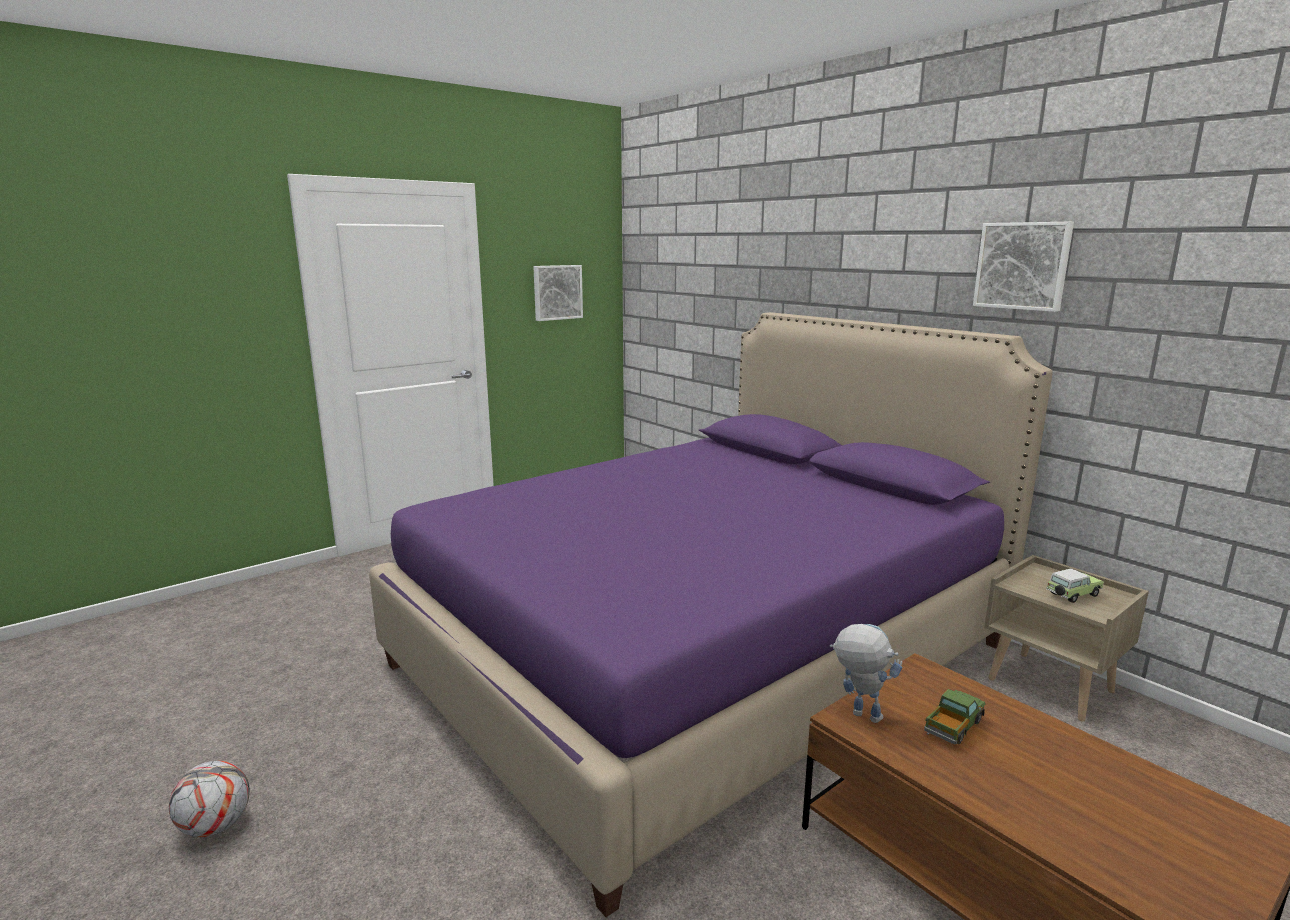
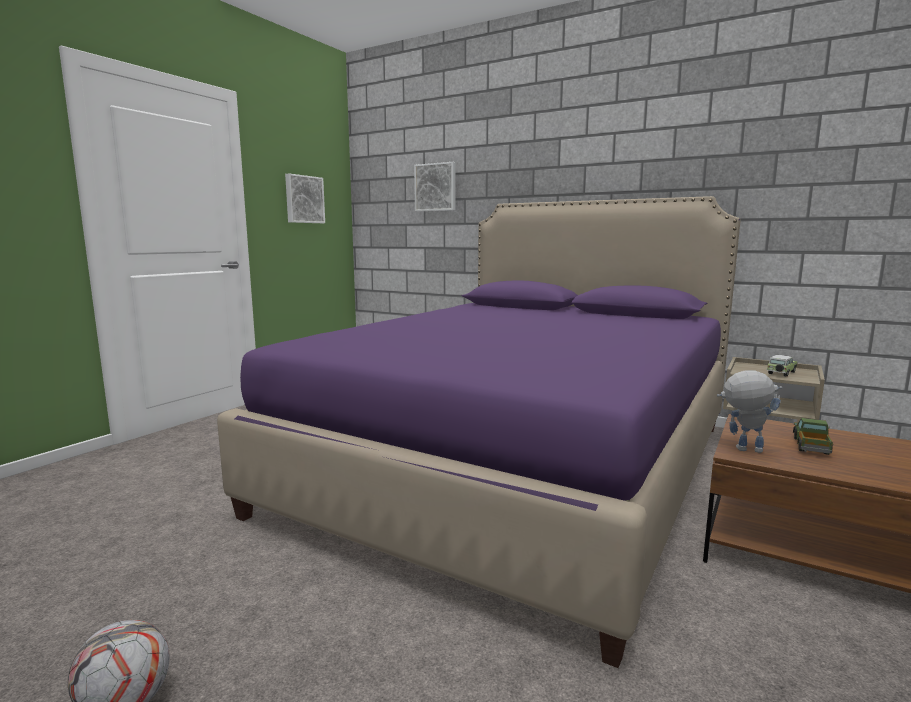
camera: 20 degrees left, 5 degrees down
(1023, 266) = (709, 148): picture -> picture (436, 187)

